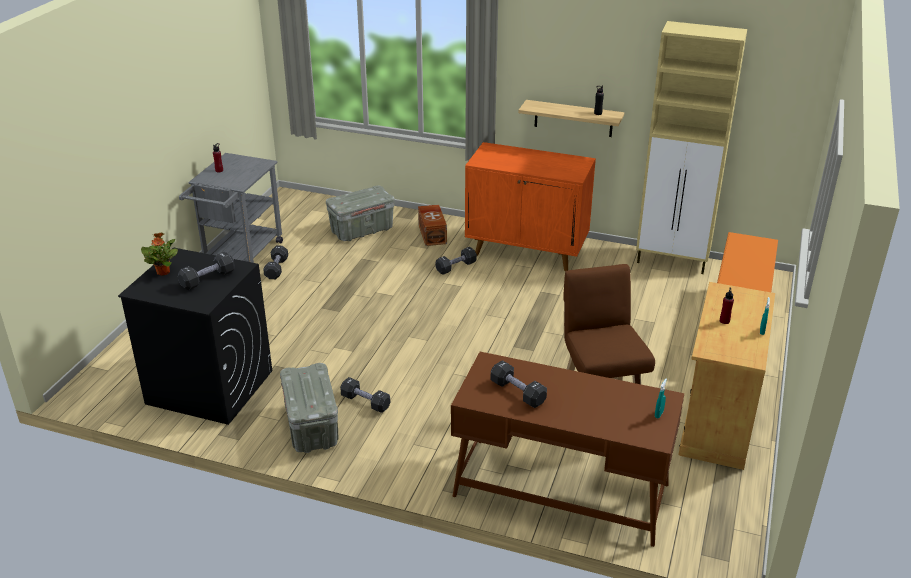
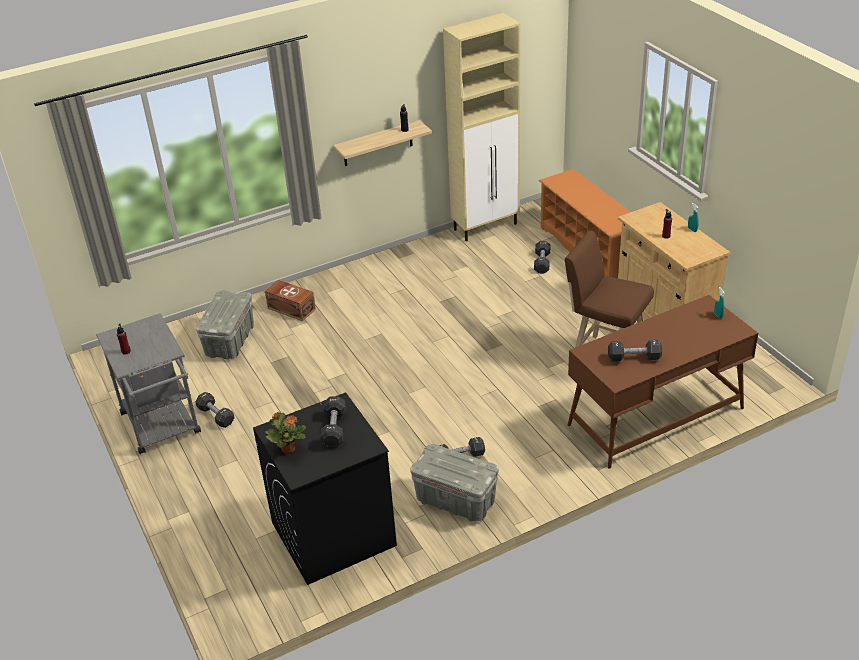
camera: 45 degrees left, 5 degrees up
(456, 267) = (353, 322): black dumbbell -> black dumbbell (542, 263)
(527, 251) = (383, 278): orange cabinet -> none

